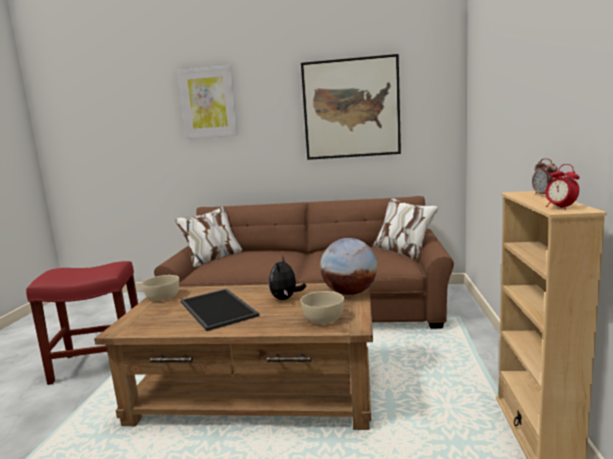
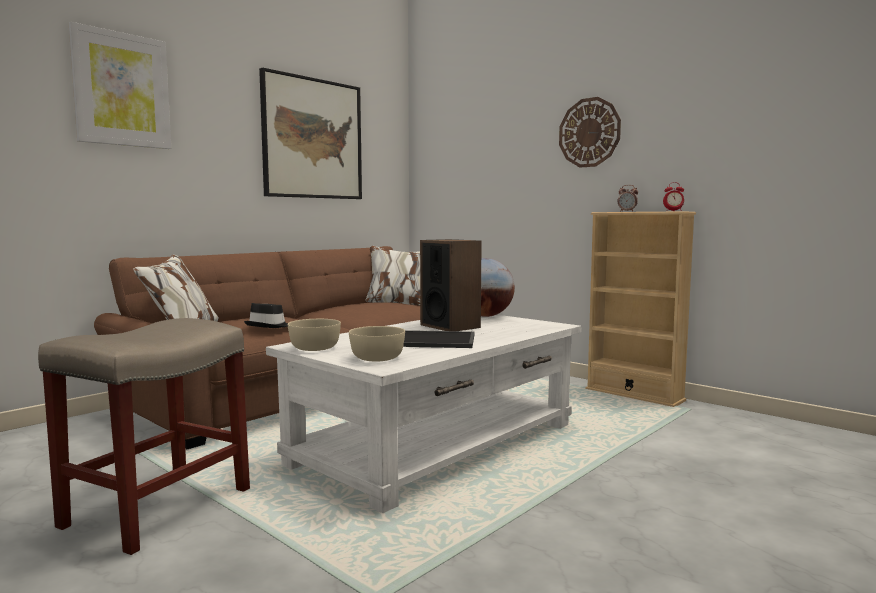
camera: 55 degrees left, 5 degrees down
(98, 364) = (157, 509): red stool -> beige stool
(237, 264) = (269, 326): none -> black hat
(256, 392) = (438, 444): brown coffee table -> white coffee table
(286, 298) = (450, 326): plush toy -> speaker
(323, 319) = (525, 327): beige bowl -> beige bowl (378, 358)
(545, 80) = (589, 132): none -> wall clock

